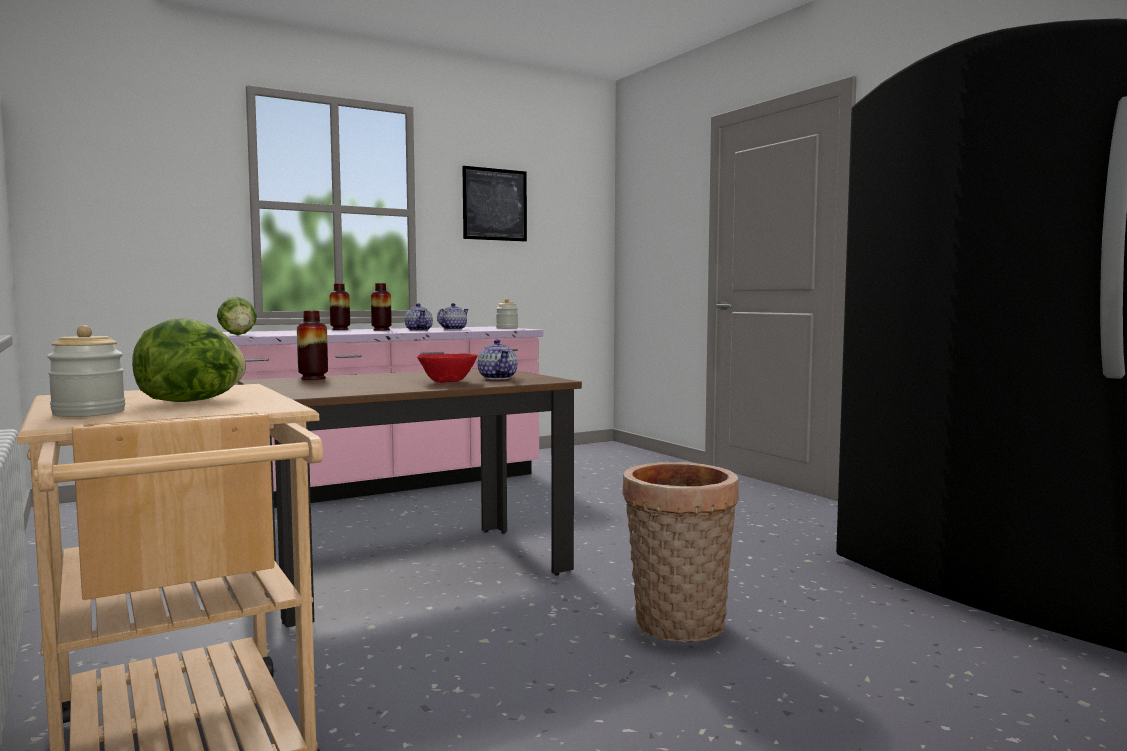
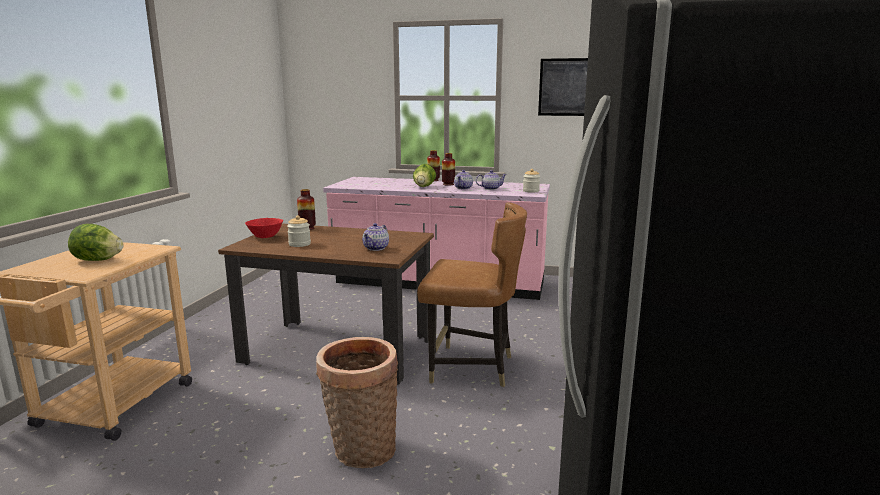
camera: 45 degrees right, 10 degrees up
(89, 413) = (47, 263): jar -> jar (299, 244)
(238, 335) = (349, 185): lettuce -> lettuce (424, 186)
(447, 382) = (337, 247): red bowl -> red bowl (265, 237)
(605, 536) = (471, 367): none -> brown chair

